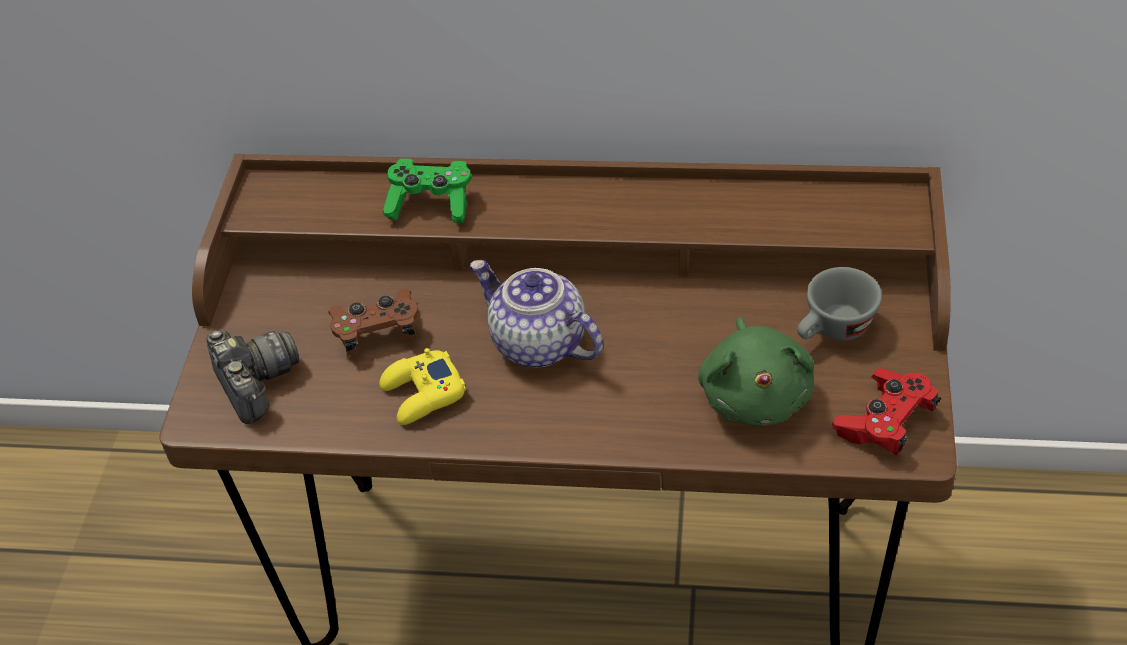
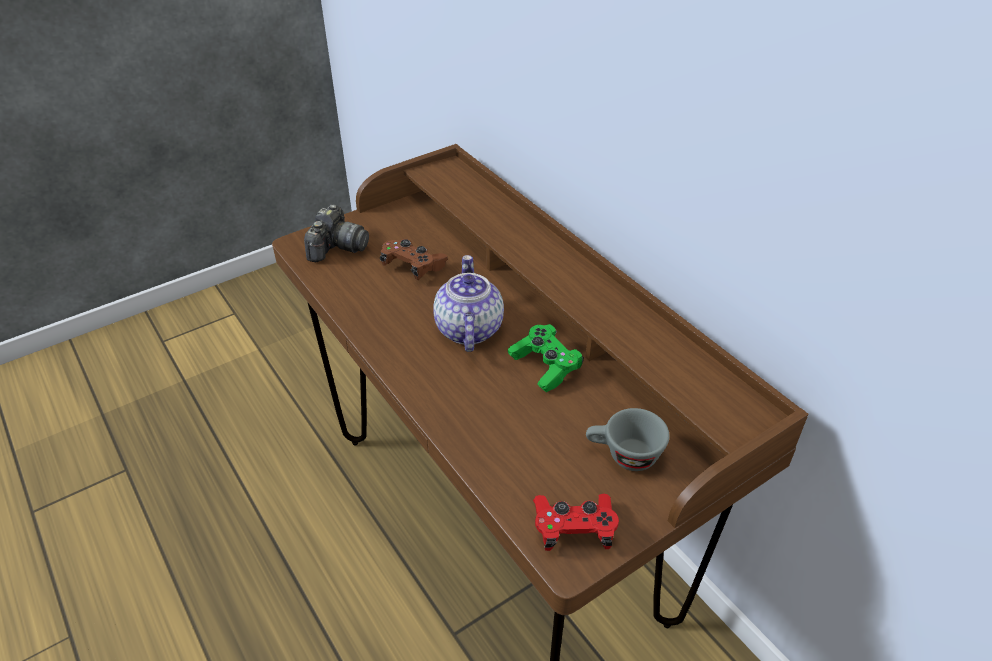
camera: 45 degrees right, 5 degrees down
(423, 394) = (387, 307): yellow game controller -> none
(431, 203) = (501, 221): green game controller -> green game controller (545, 366)
(756, 394) = (528, 447): green plush toy -> none

